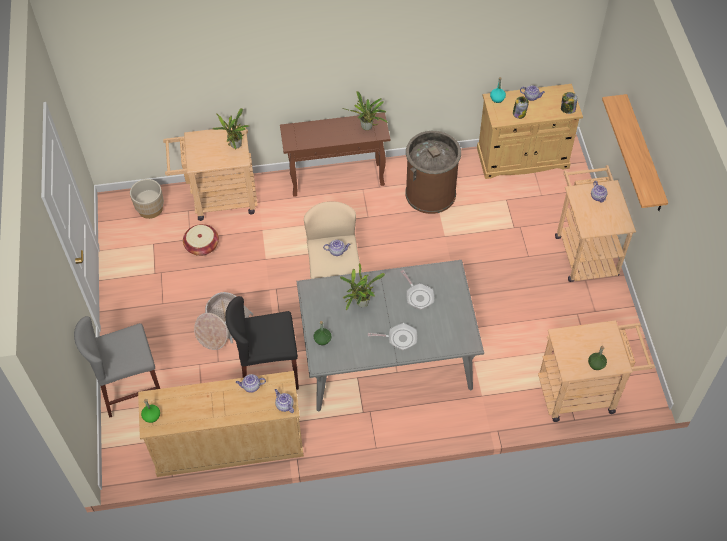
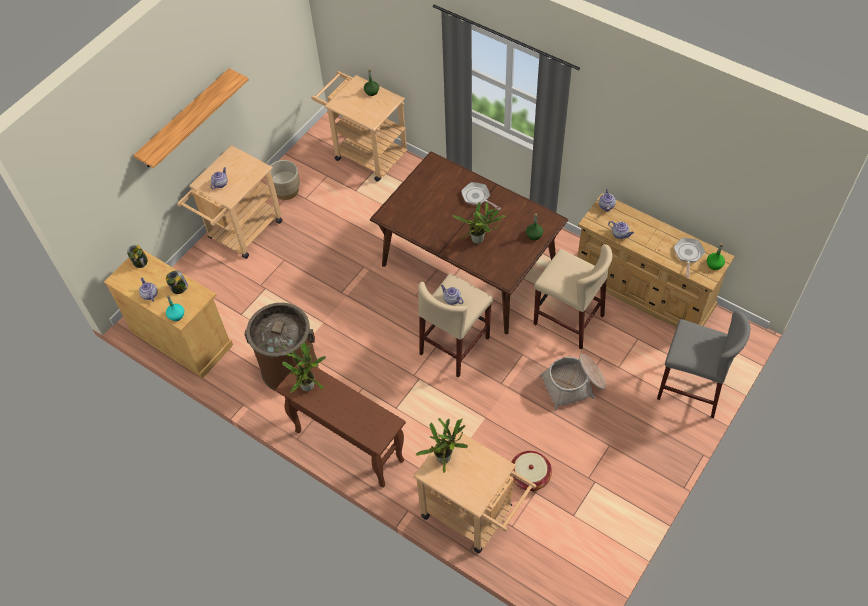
camera: 135 degrees left, 0 degrees up
(150, 209) = (546, 559): beige planter -> beige planter (286, 190)
(268, 373) = (568, 320): black stool -> beige stool
(388, 357) = (468, 266): grey dining table -> brown dining table
(418, 296) = (431, 215): frying pan -> frying pan (688, 254)

